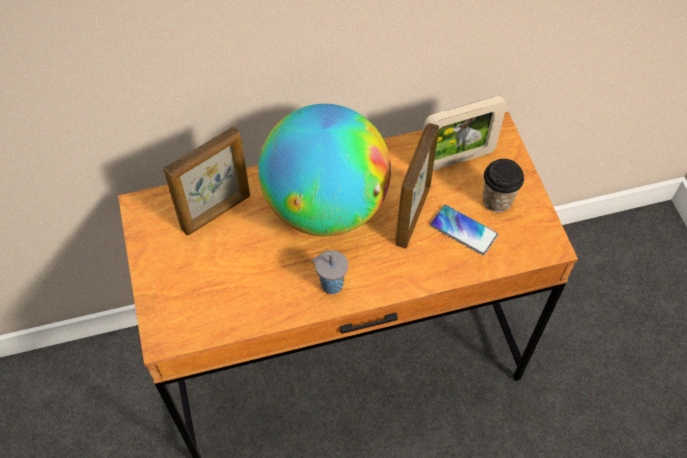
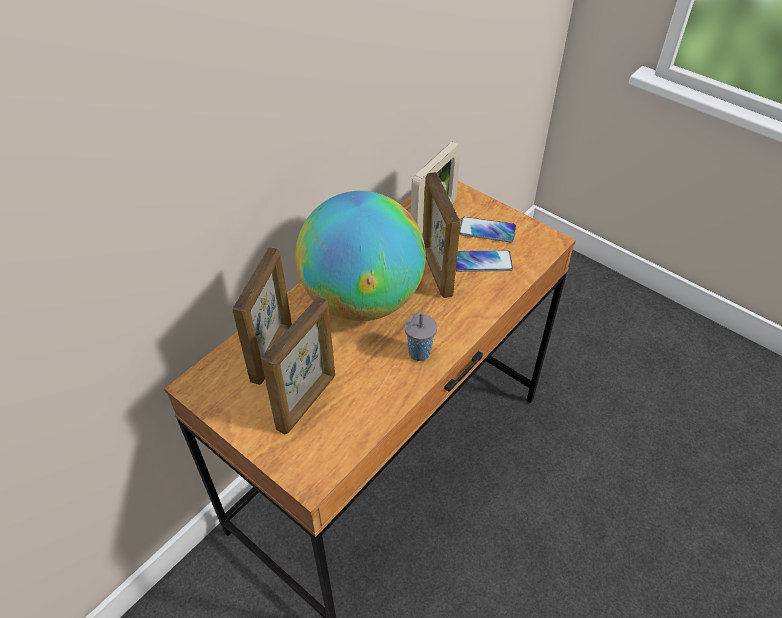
camera: 35 degrees left, 10 degrees down
(210, 272) = (307, 401): none -> picture frame
(497, 200) = (487, 230): cup -> phone

